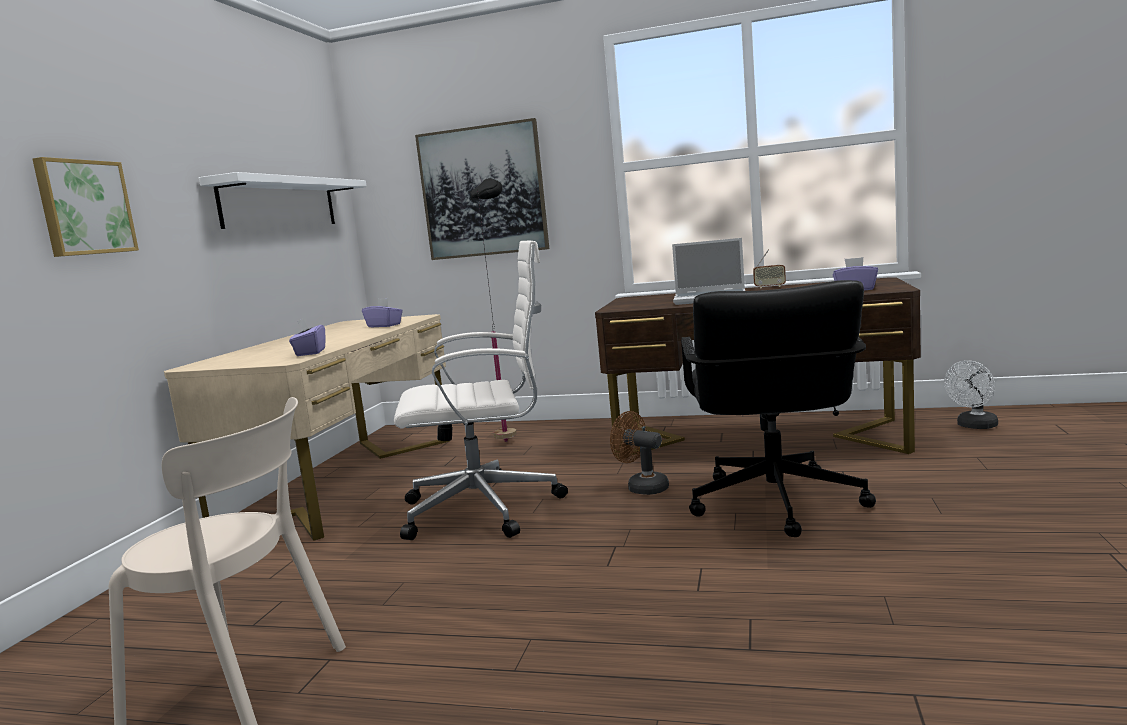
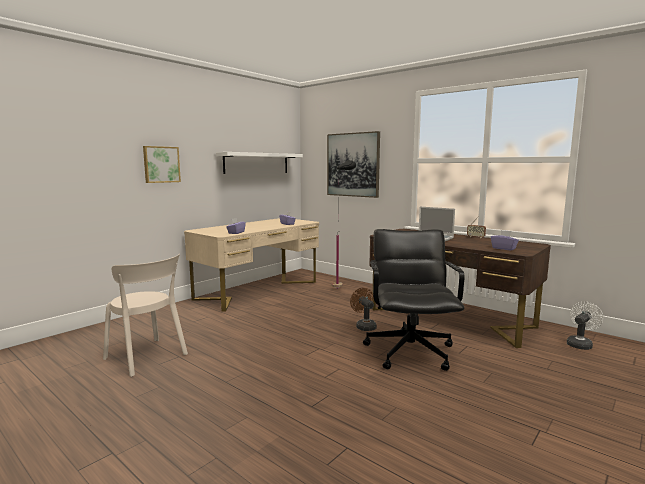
camera: 25 degrees right, 0 degrees up
(486, 508) = (292, 317): white office chair -> none
(774, 503) = (410, 351): black office chair -> black office chair turned 150 degrees clockwise
(974, 426) = (580, 344): white fan -> white fan turned 150 degrees clockwise

